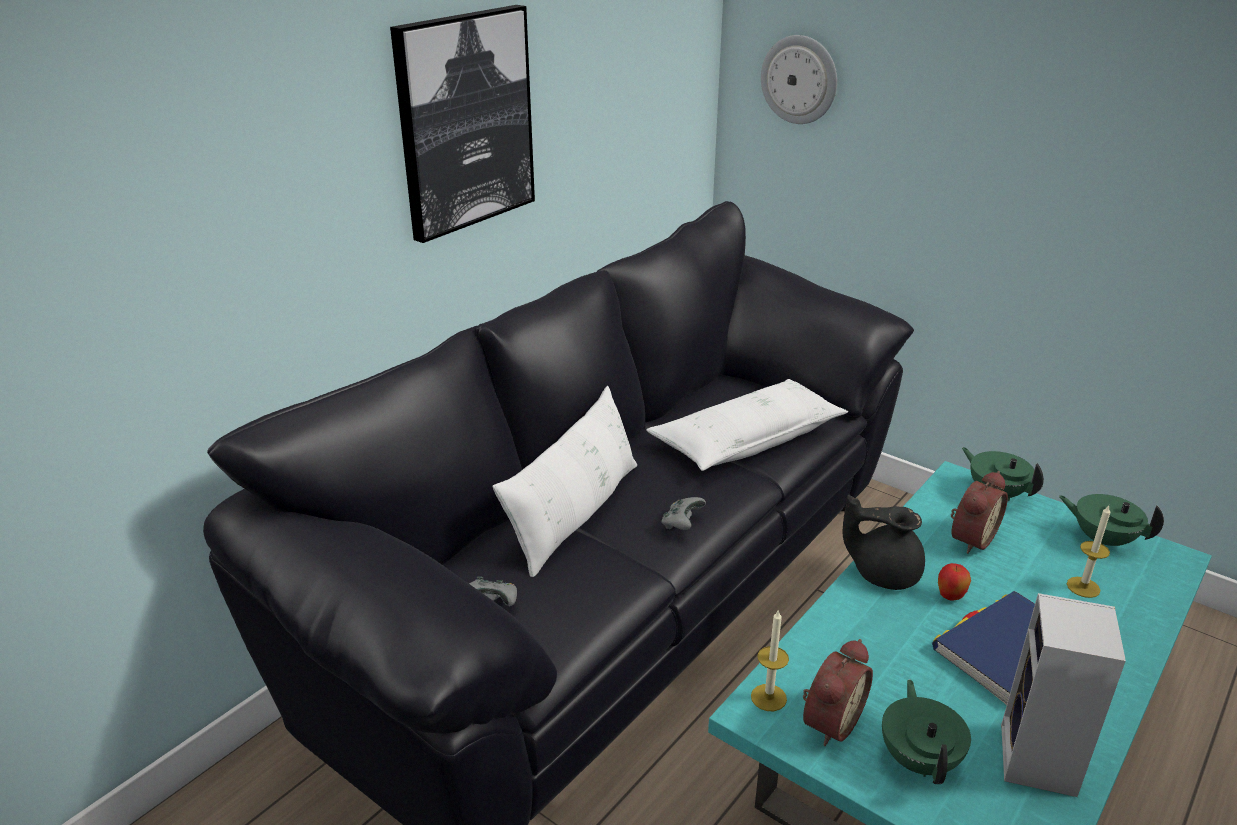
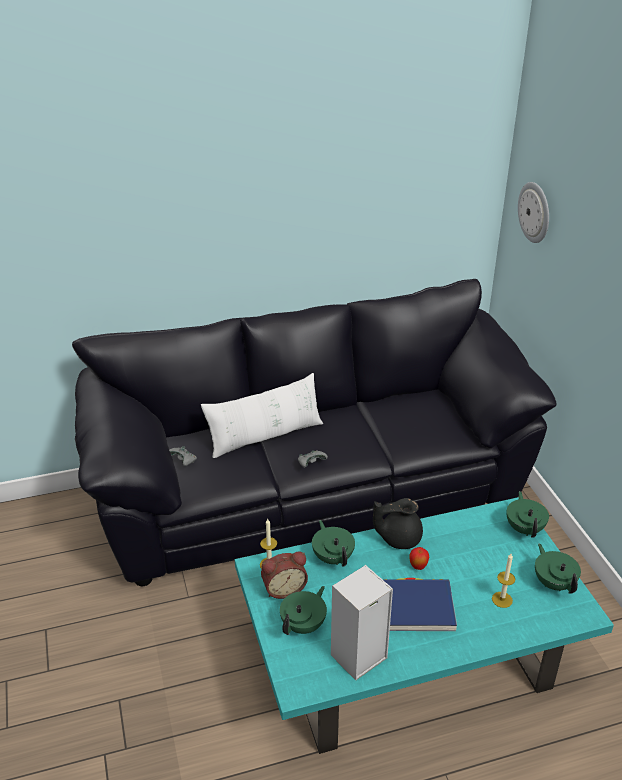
camera: 35 degrees right, 5 degrees up
(465, 121) = (266, 205): picture -> none
(747, 440) = (400, 434): white pillow -> none
(838, 640) = (333, 557): none -> green teapot
(883, 572) = (398, 538): black teapot -> black teapot turned 60 degrees counterclockwise
(969, 538) = (472, 544): alarm clock -> none

